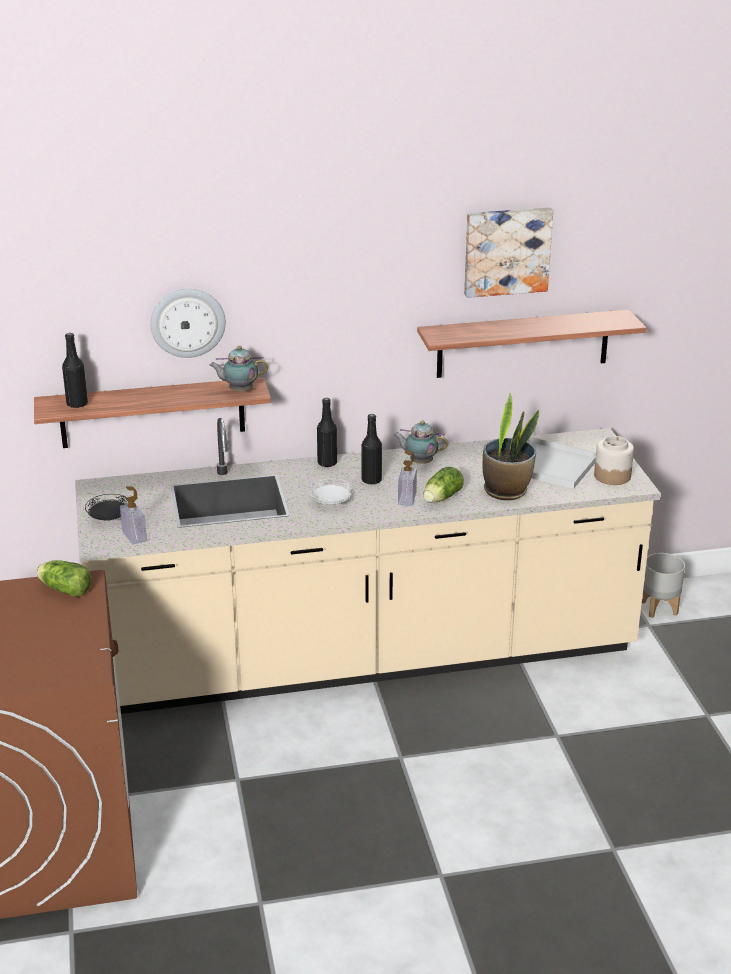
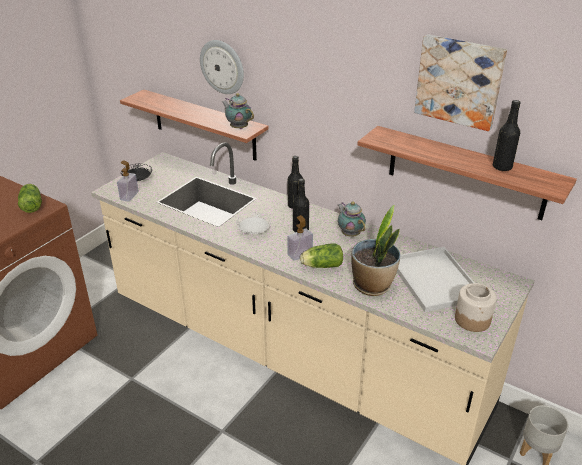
camera: 45 degrees right, 5 degrees up
(77, 404) = (151, 100): black bottle -> black bottle (502, 167)

